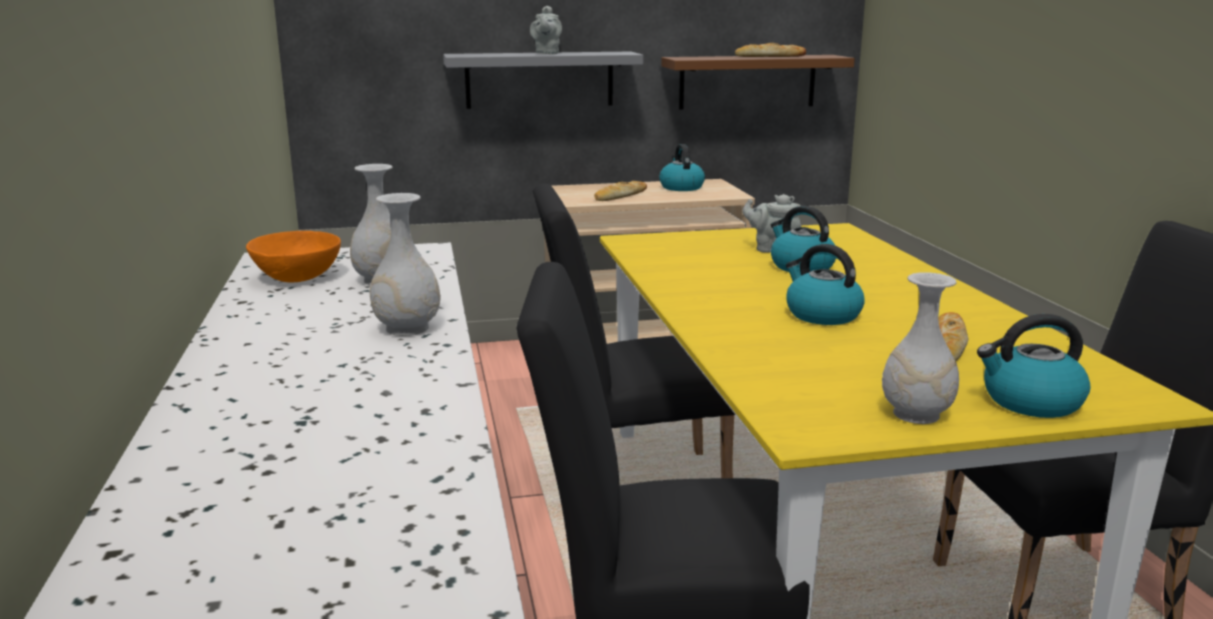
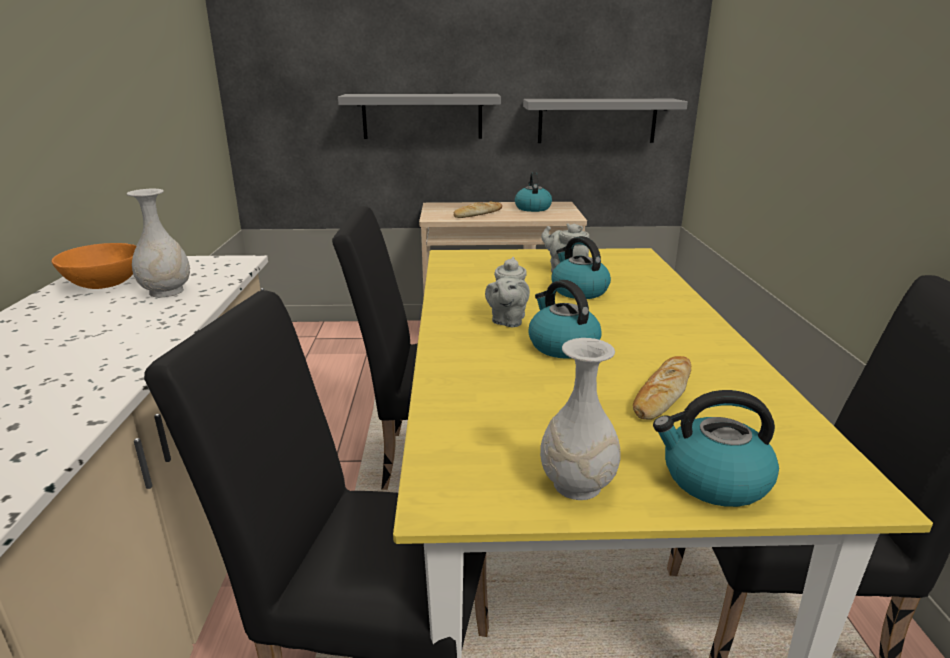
camera: 10 degrees right, 5 degrees up
(407, 328) = (125, 346): white vase -> none
(546, 53) = (423, 94): grey teapot -> grey teapot (507, 321)
(747, 81) = (597, 121): brown shelf -> grey shelf
(770, 56) = (614, 99): bread -> none

